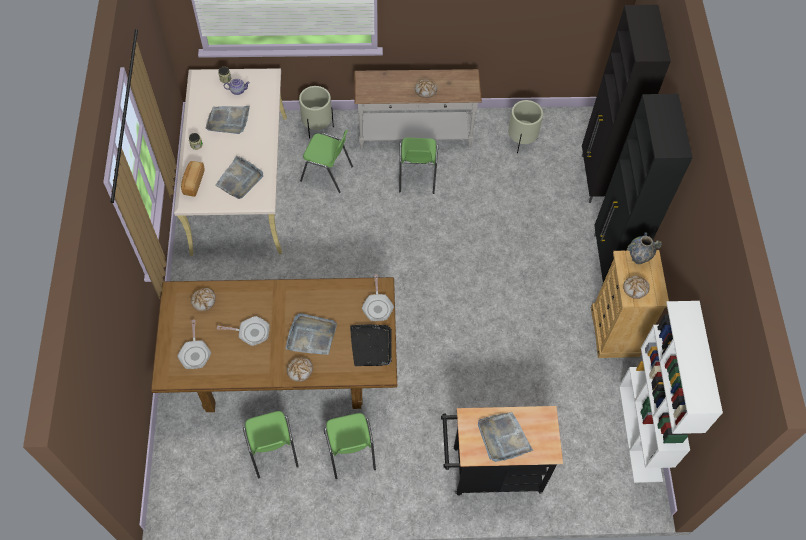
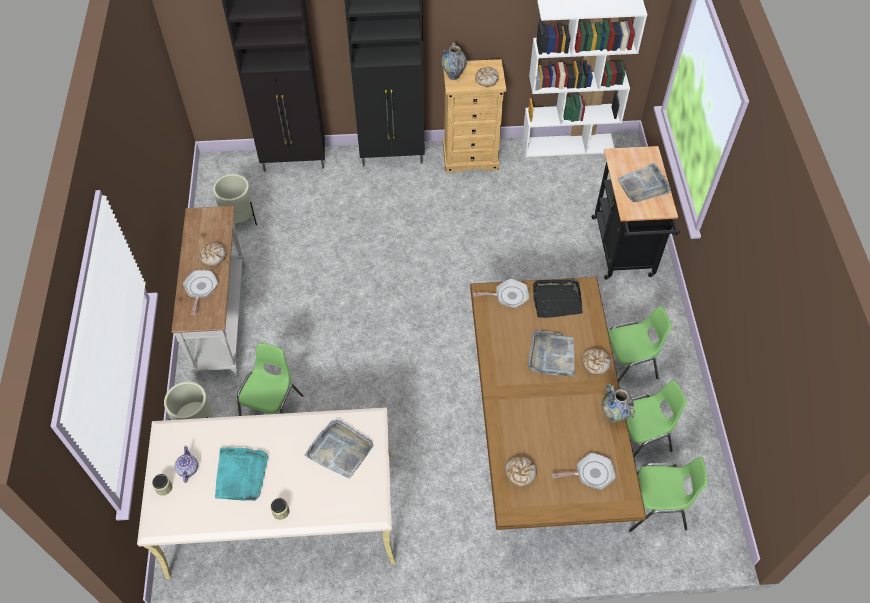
camera: 90 degrees left, 5 degrees down
(193, 182) = (344, 507): bread -> none
(228, 120) = (241, 475): grey tray -> turquoise tray
(246, 378) = (614, 415): none -> vase
(251, 332) = (555, 416): frying pan -> frying pan (200, 289)
(417, 176) = (282, 317): green chair -> green chair (655, 508)

